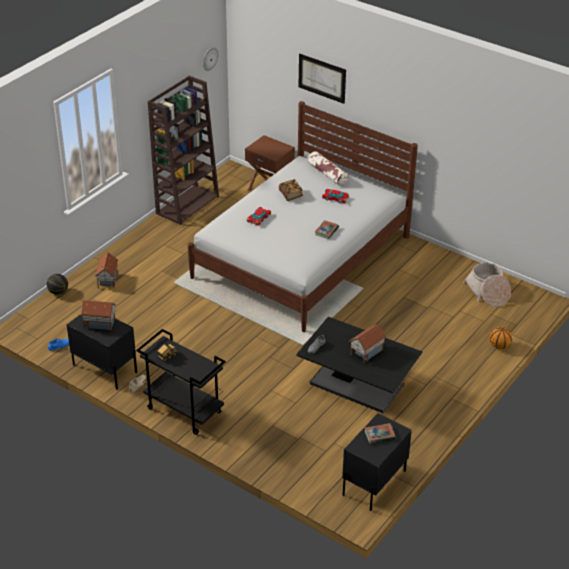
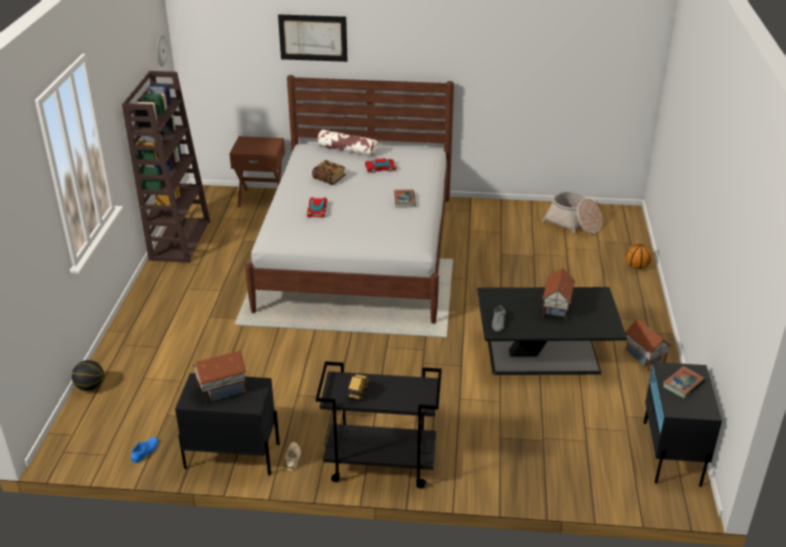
camera: 30 degrees left, 5 degrees down
(107, 280) = (147, 350): toy house -> toy house (644, 357)

